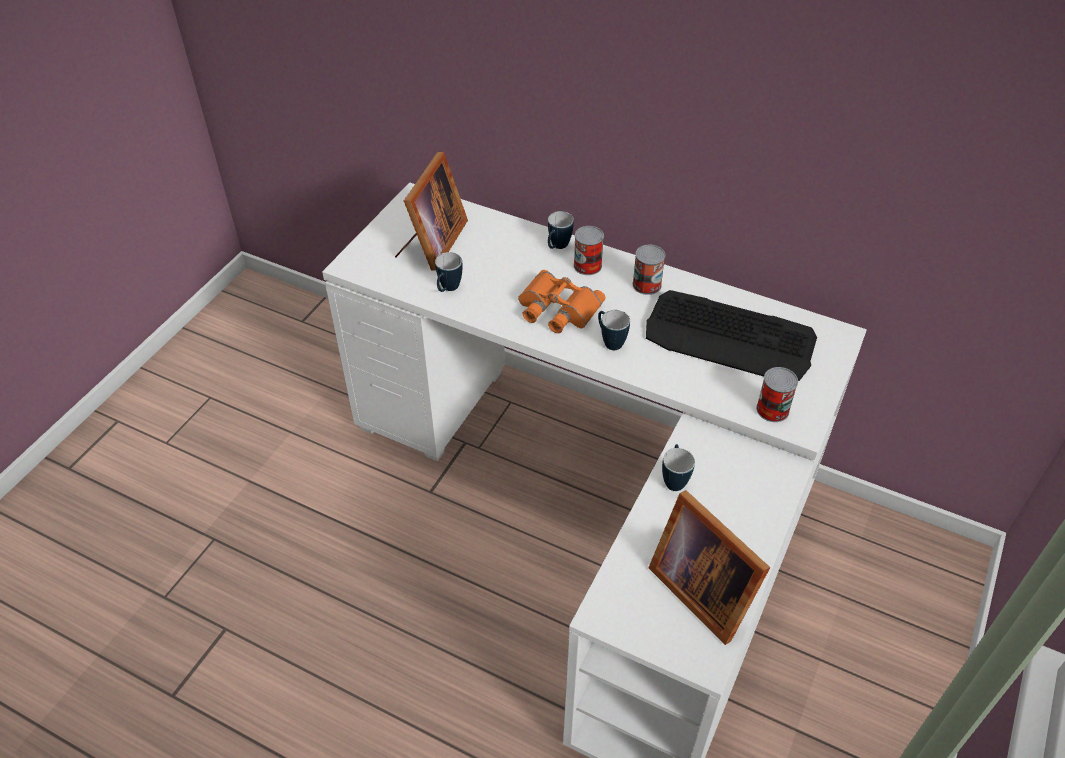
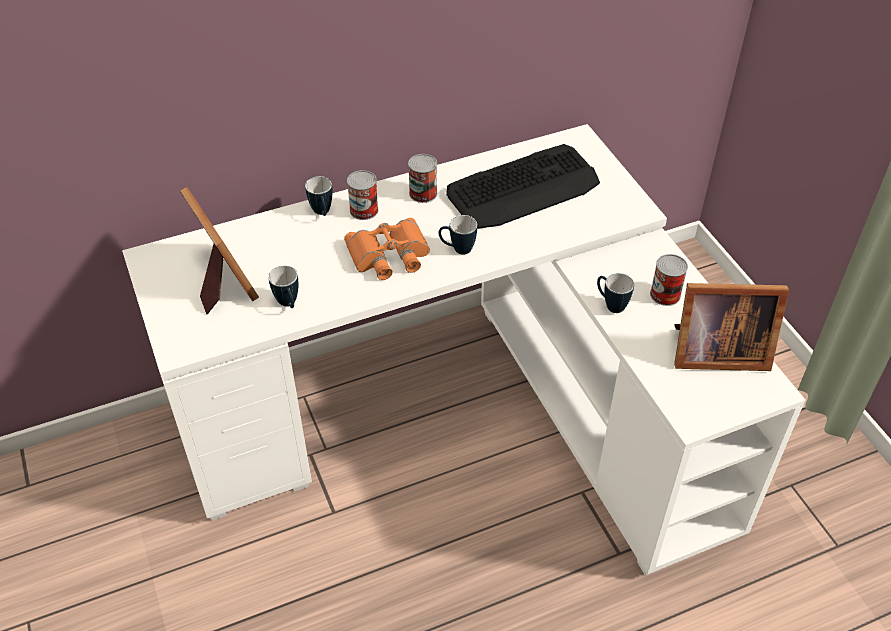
camera: 50 degrees left, 0 degrees up
(772, 409) = (610, 213): can -> can (665, 294)

